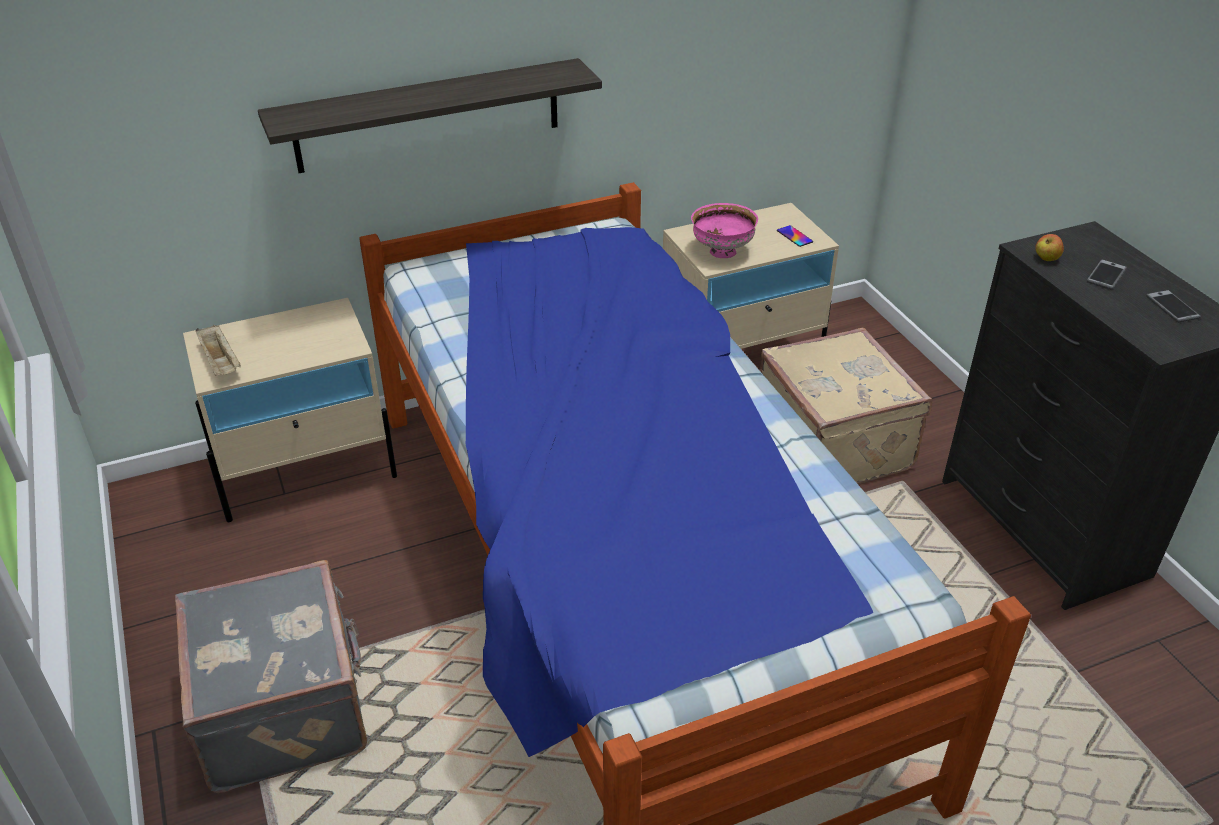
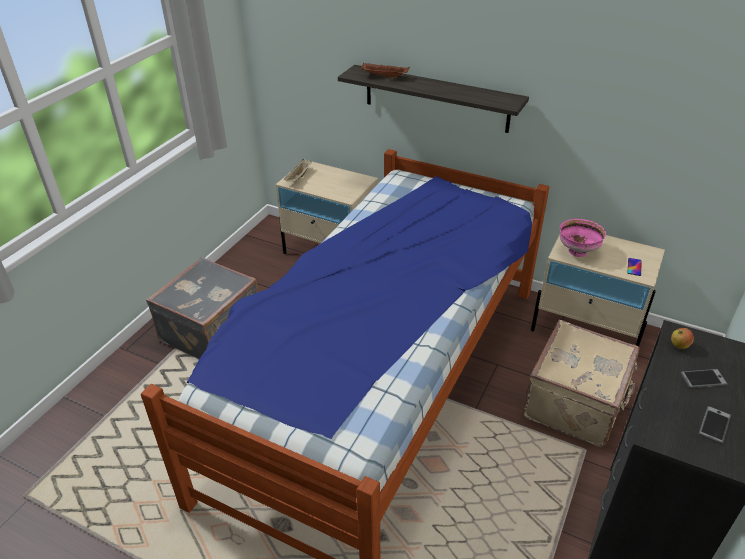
camera: 50 degrees right, 0 degrees up
(343, 108) = (383, 77): none -> brown tray

